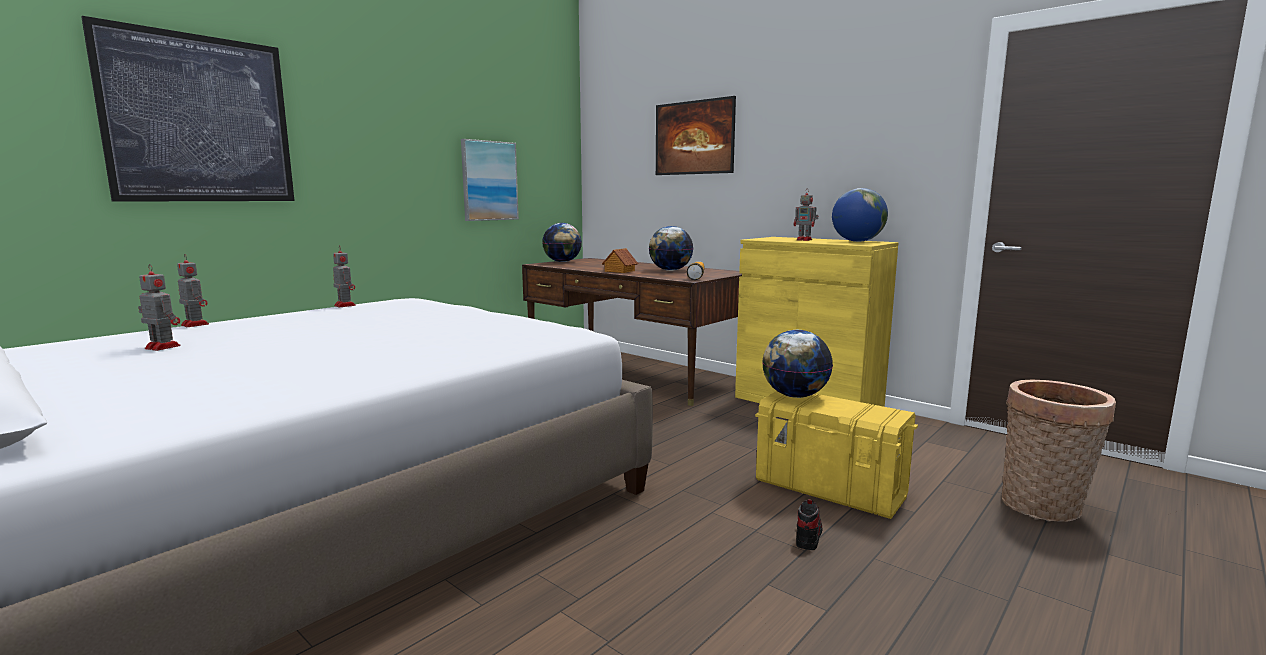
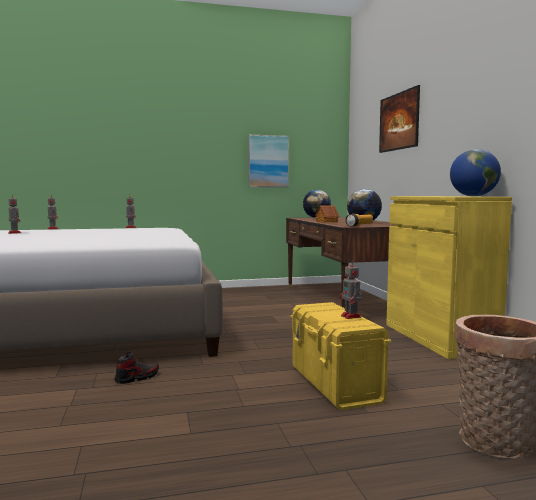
camera: 35 degrees right, 5 degrees down
(199, 119) = (96, 131): picture -> none
(794, 396) = (324, 306): globe -> none
(805, 240) = (436, 196): toy robot -> toy robot (351, 316)
(807, 534) = (262, 400): shoe -> shoe (137, 378)

